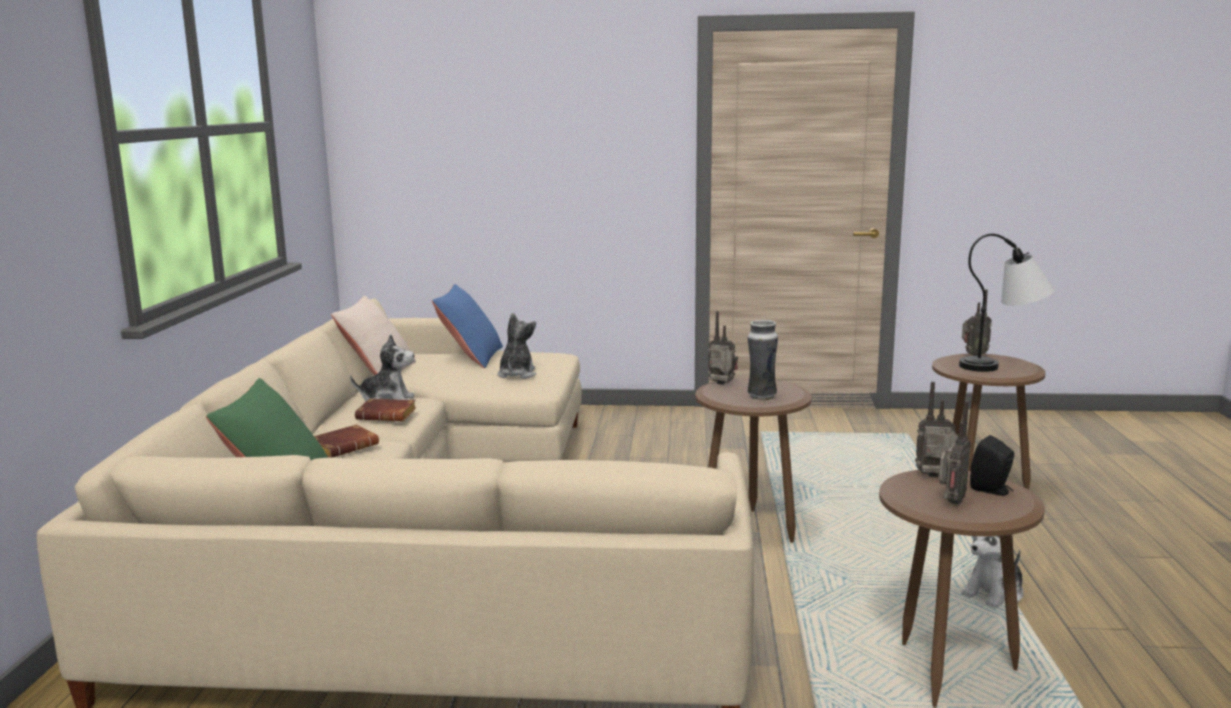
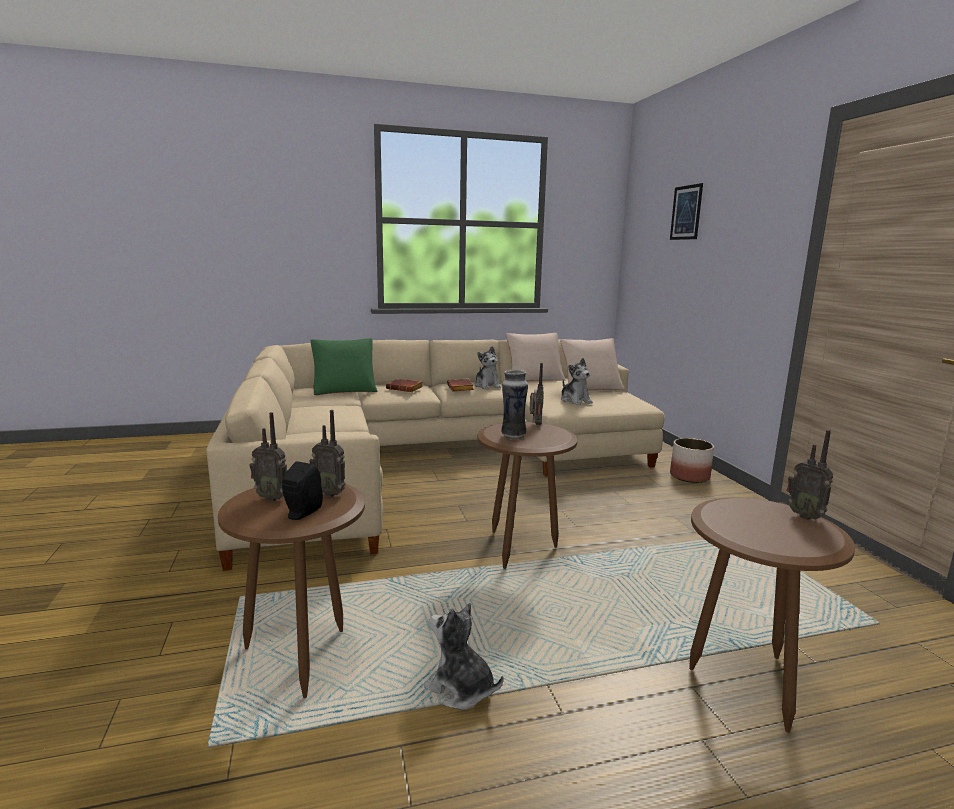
camera: 70 degrees right, 0 degrees up
(470, 357) = (590, 387): blue pillow -> beige pillow
(486, 105) = (686, 212): none -> picture
(516, 374) = (575, 401): plush toy -> plush toy turned 75 degrees clockwise
(617, 418) = (690, 477): none -> planter
(936, 478) = (330, 493): radio -> radio turned 120 degrees clockwise
(1004, 366) = (778, 533): table lamp -> none

